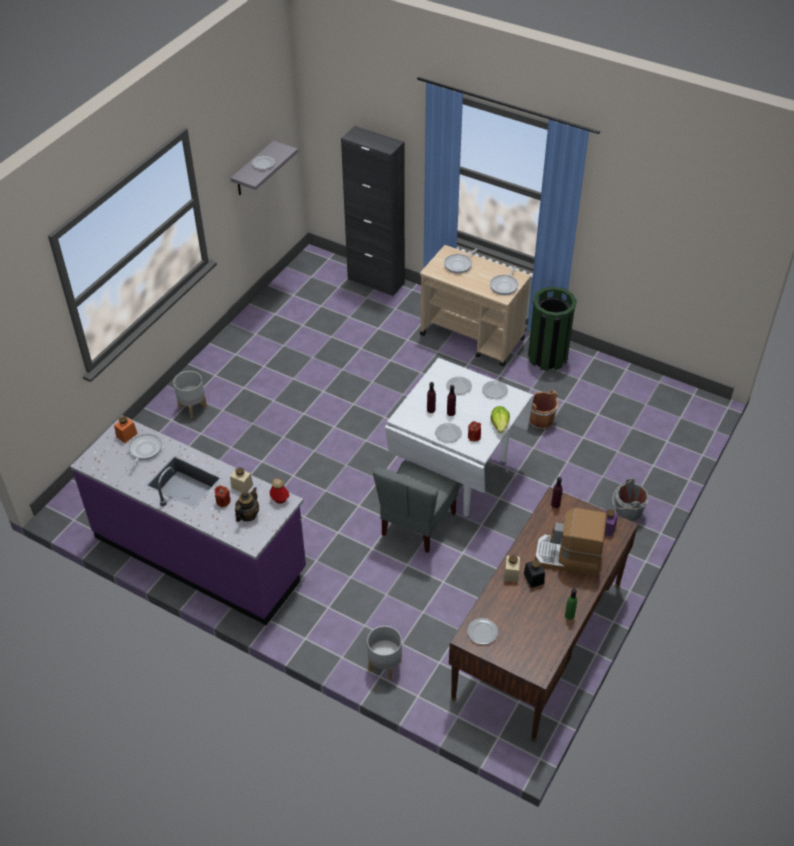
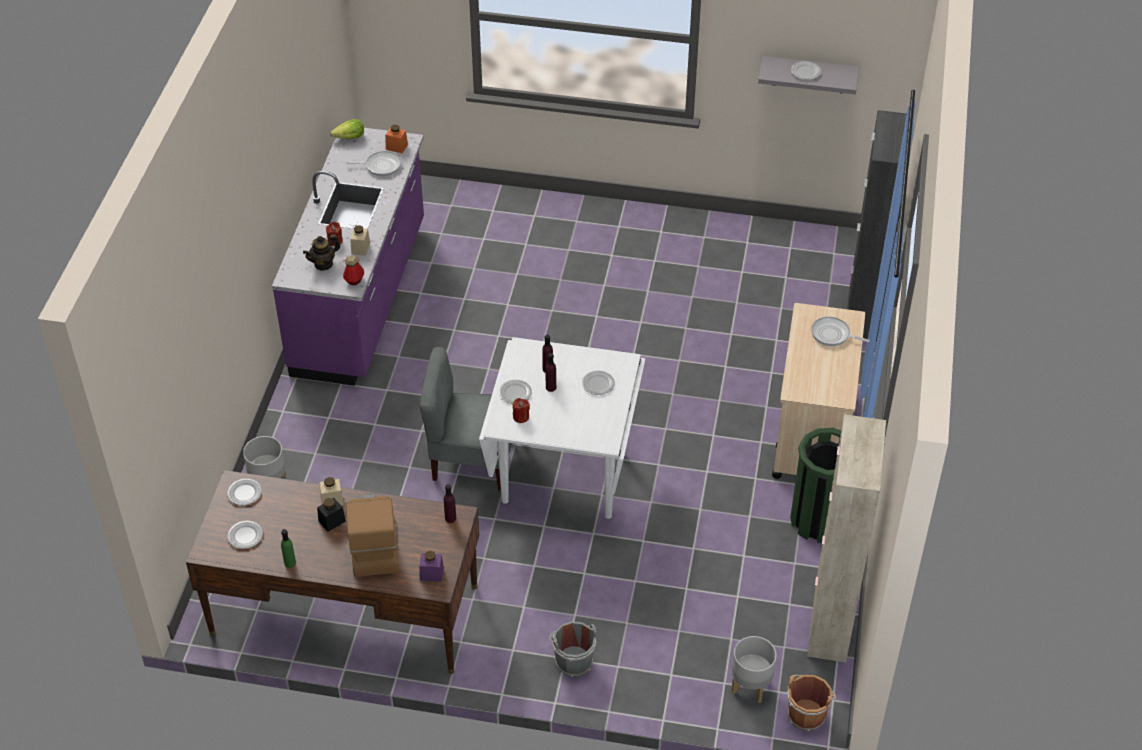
camera: 70 degrees right, 0 degrees up
(193, 408) = (560, 226): grey planter -> grey planter (750, 686)
(248, 515) = (323, 264): teapot -> teapot turned 135 degrees clockwise
(495, 391) = (606, 418): plate -> plate (245, 536)
(500, 425) = (550, 436): lettuce -> lettuce (349, 138)
(504, 285) = (817, 388): frying pan -> none
(539, 420) = (694, 537): brown bucket -> brown bucket (807, 714)
(634, 378) = (829, 624): none -> beige cabinet

